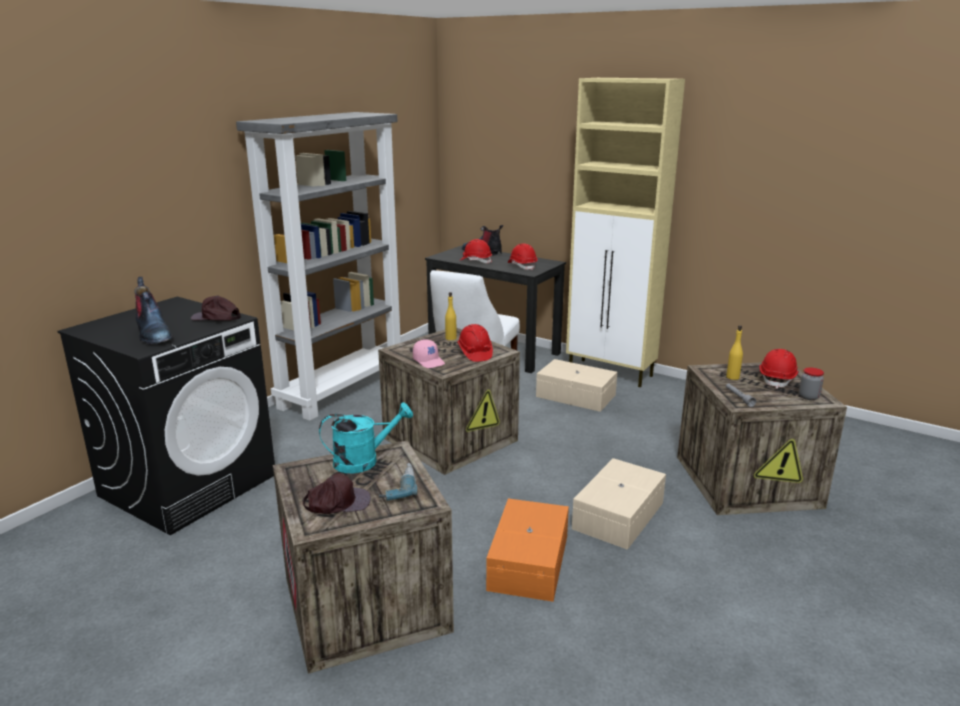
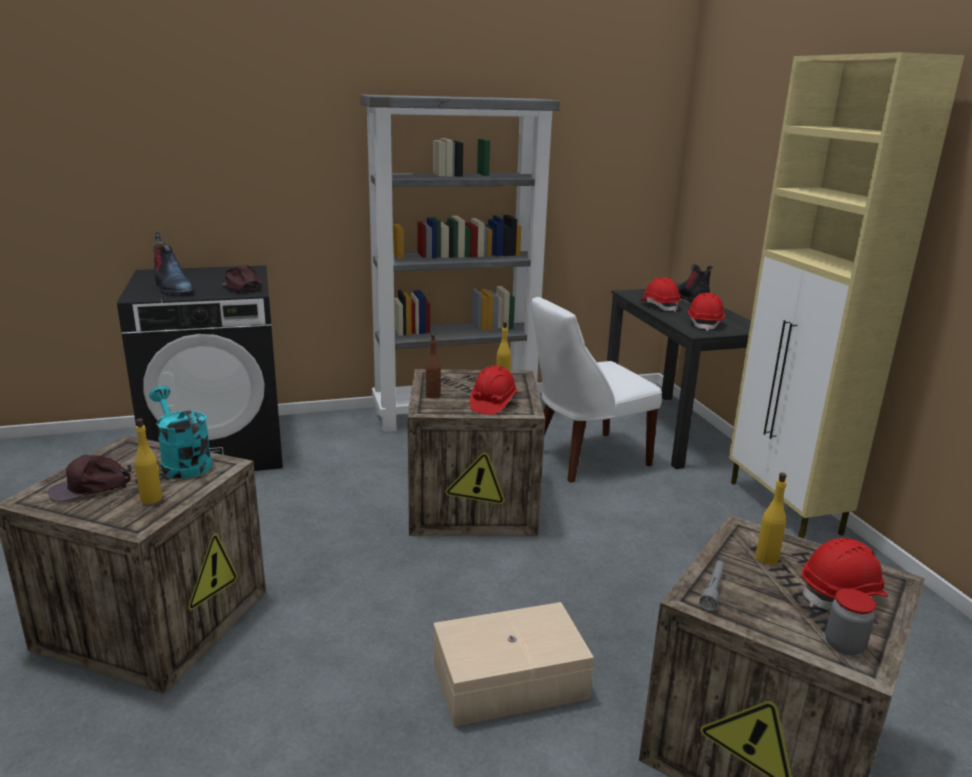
camera: 40 degrees right, 0 degrees up
(153, 334) = (172, 288): boot -> boot turned 45 degrees counterclockwise
(337, 502) = (90, 487): brown cap -> brown cap turned 120 degrees clockwise
(364, 461) = (183, 462): turquoise watering can -> turquoise watering can turned 150 degrees counterclockwise
(398, 487) = (152, 499): power drill -> yellow bottle
(429, 361) = (433, 396): pink cap -> brown bottle
(530, 562) = (336, 672): orange storage box -> none
(575, 395) = (691, 515): beige storage box -> none

